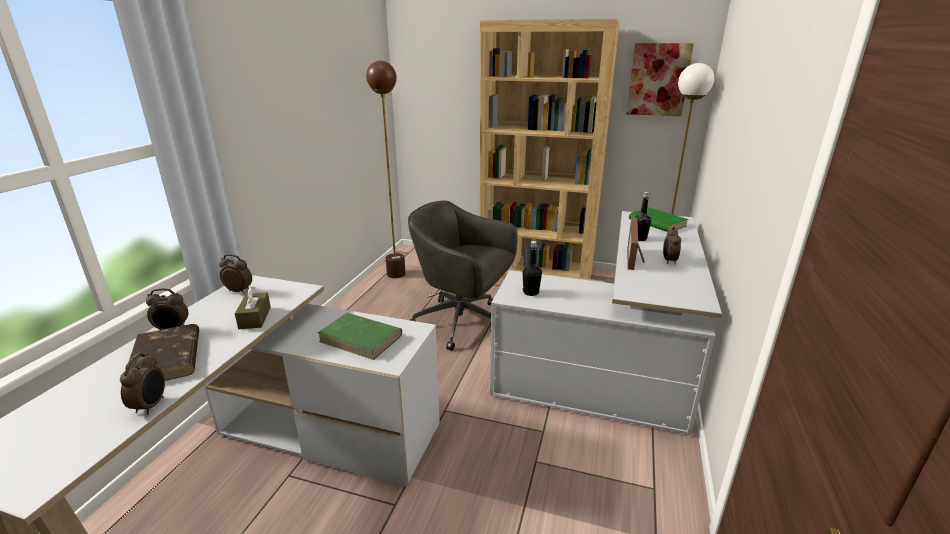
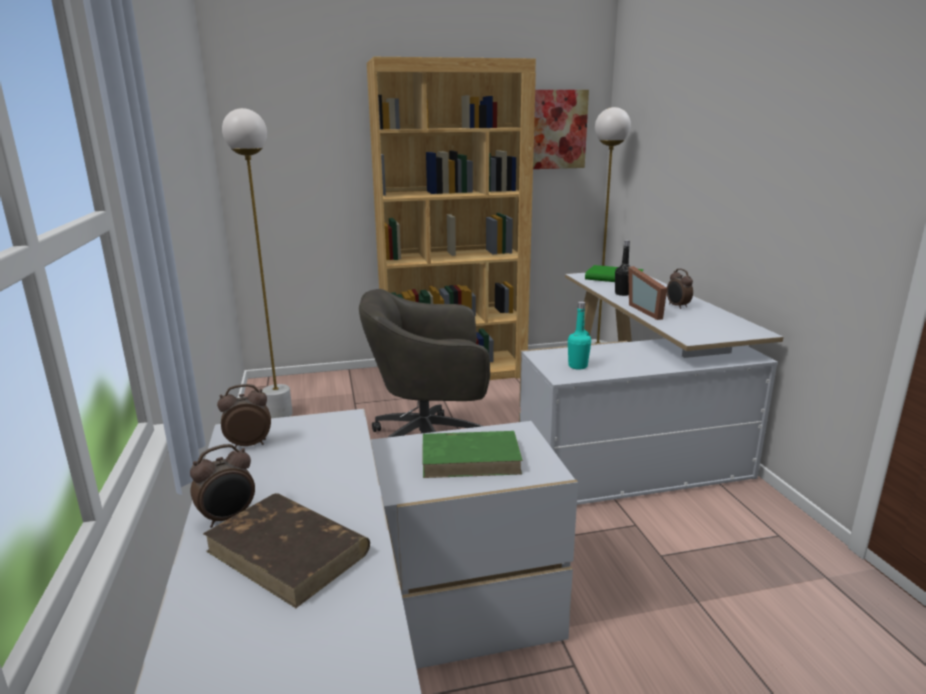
camera: 30 degrees left, 5 degrees down
(151, 405) = (376, 610): alarm clock -> none
(255, 318) = (334, 466): brown tissue box -> none
(396, 274) = (279, 415): brown floor lamp -> white floor lamp
(531, 292) = (577, 366): black bottle -> turquoise bottle

